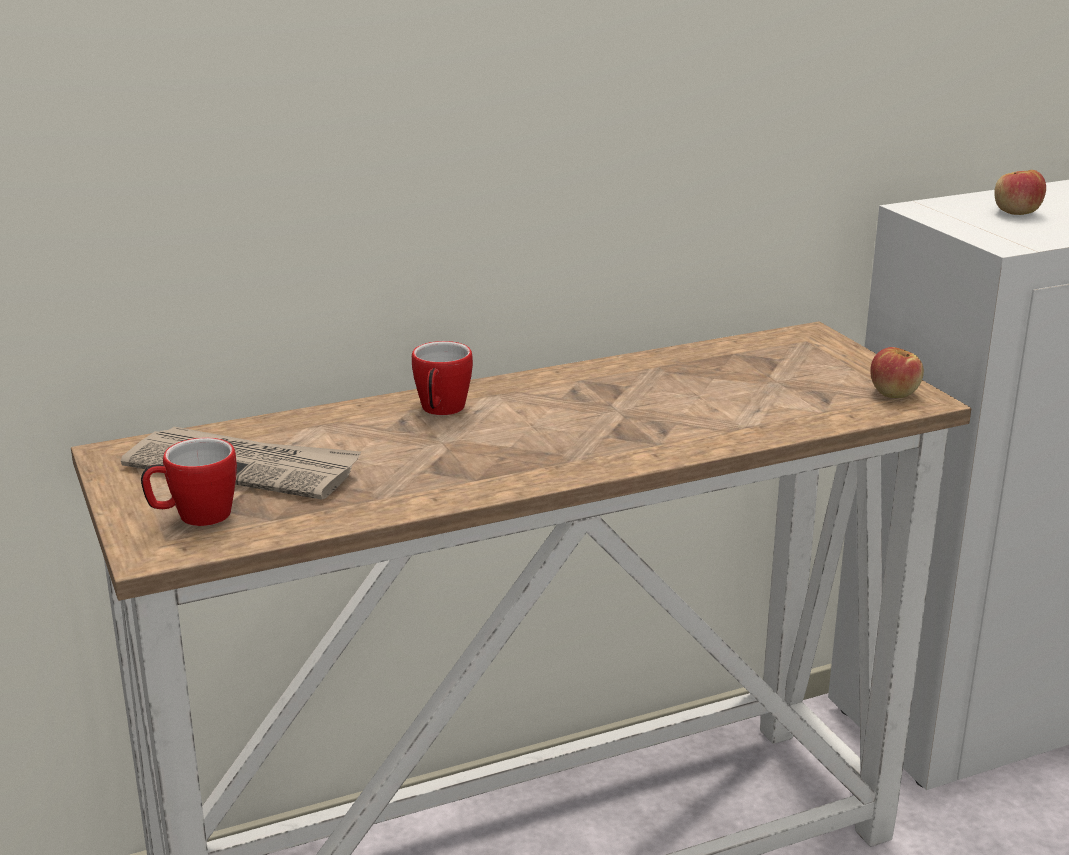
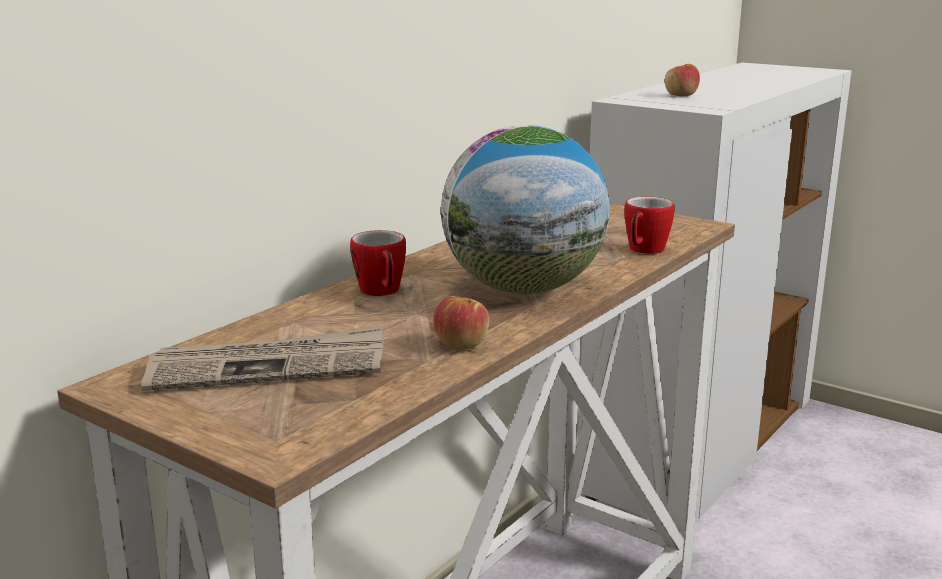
camera: 30 degrees left, 5 degrees down
(194, 517) = (277, 415): mug -> mug (643, 251)
(584, 440) = (523, 289): none -> globe
(894, 393) = (678, 224): apple -> apple (461, 344)

